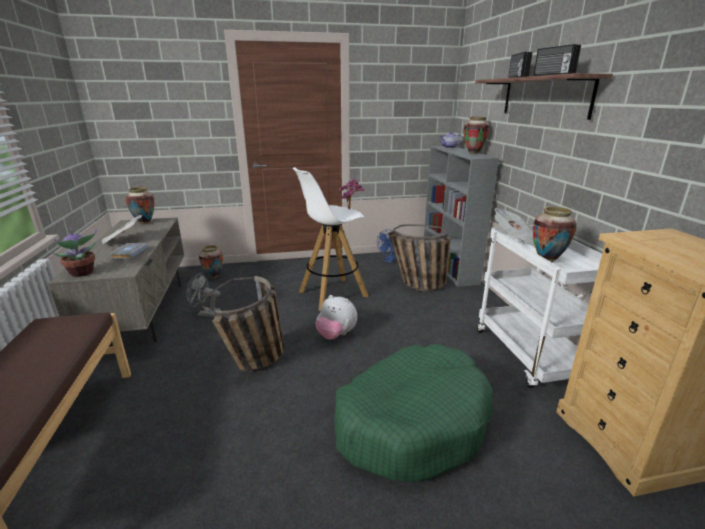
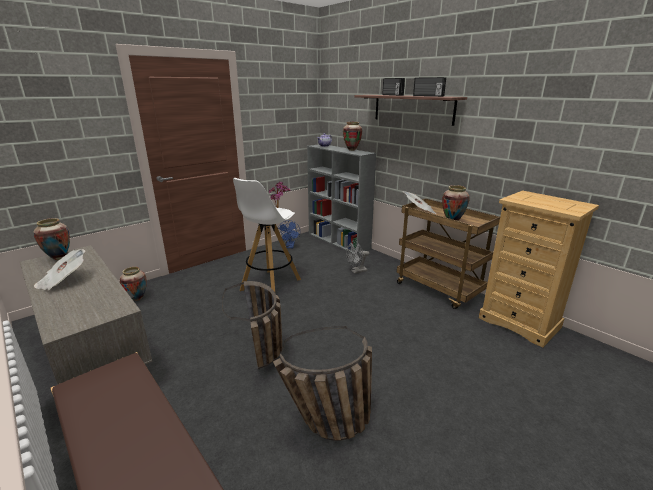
camera: 30 degrees left, 0 degrees up
(82, 273) = (71, 323): potted plant -> none
(129, 253) = (96, 292): grey book -> none
(205, 313) = (168, 334): grey fan -> grey fan (356, 271)
(336, 335) = (306, 315): plush toy -> none
(411, 421) = (411, 354): green dog bed -> none
(414, 285) = (327, 261): basket -> basket (326, 426)
(530, 356) = (439, 289): white cart -> brown cart

